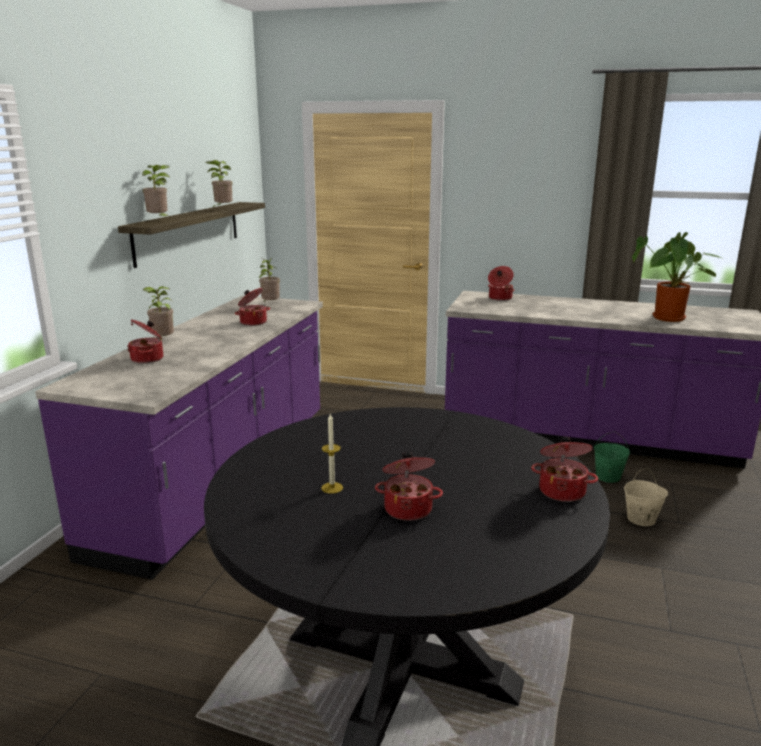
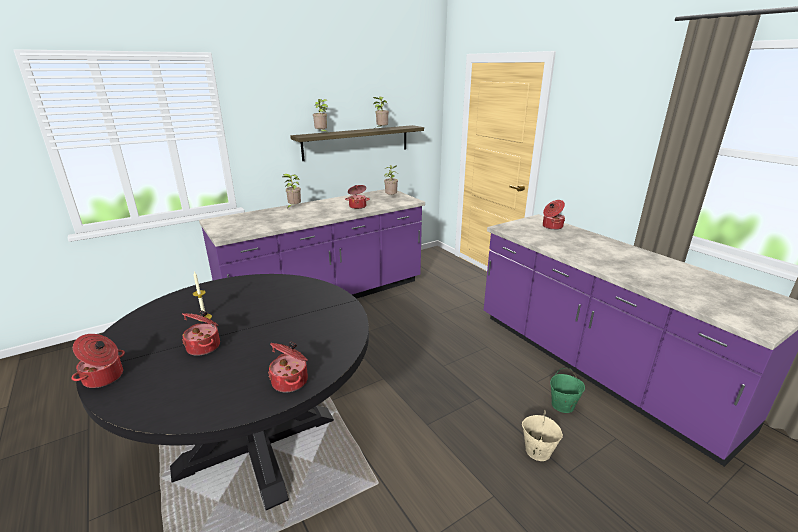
camera: 40 degrees right, 5 degrees up
(148, 359) = (268, 215): cooking pot -> cooking pot (104, 378)
(668, 319) = (670, 285): potted plant -> none

